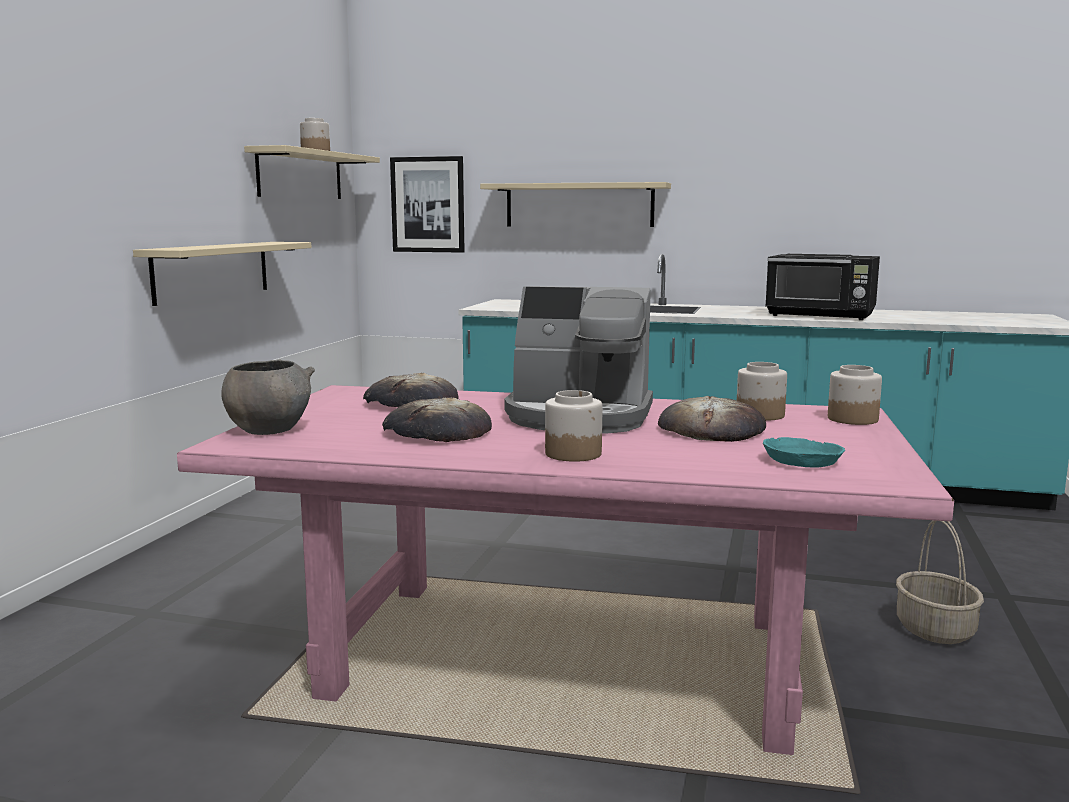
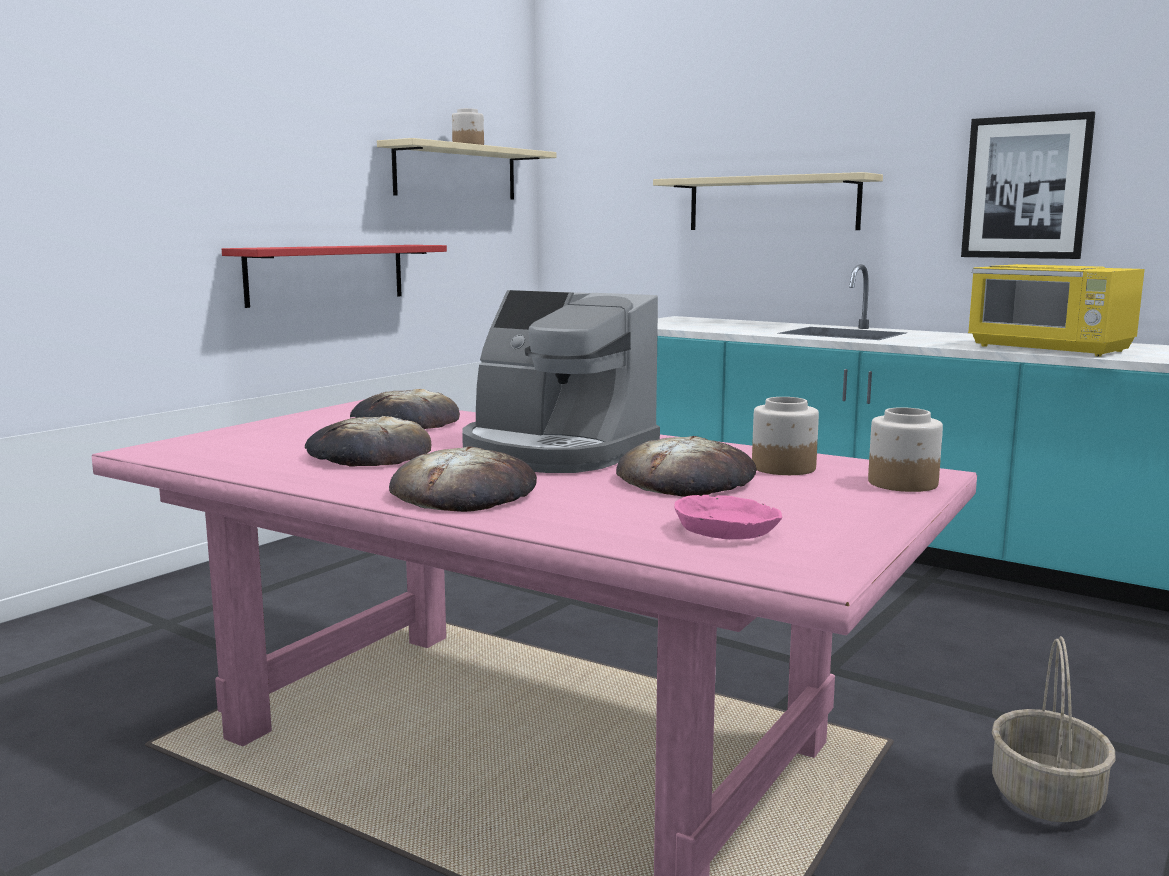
camera: 20 degrees right, 0 degrees up
(212, 271) = (327, 274): beige shelf -> red shelf
(269, 430) = (214, 439): grey bowl -> none
(428, 204) = (608, 205): picture -> picture (1026, 187)
(573, 454) = (464, 492): jar -> bread
(803, 461) = (728, 529): turquoise bowl -> pink bowl
(821, 316) = (1050, 349): black microwave -> yellow microwave

